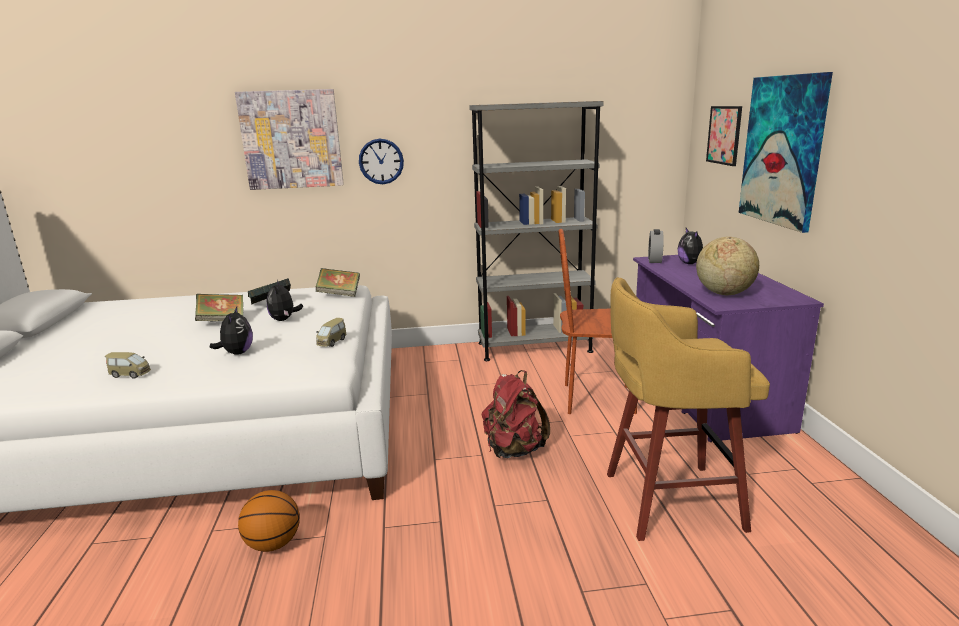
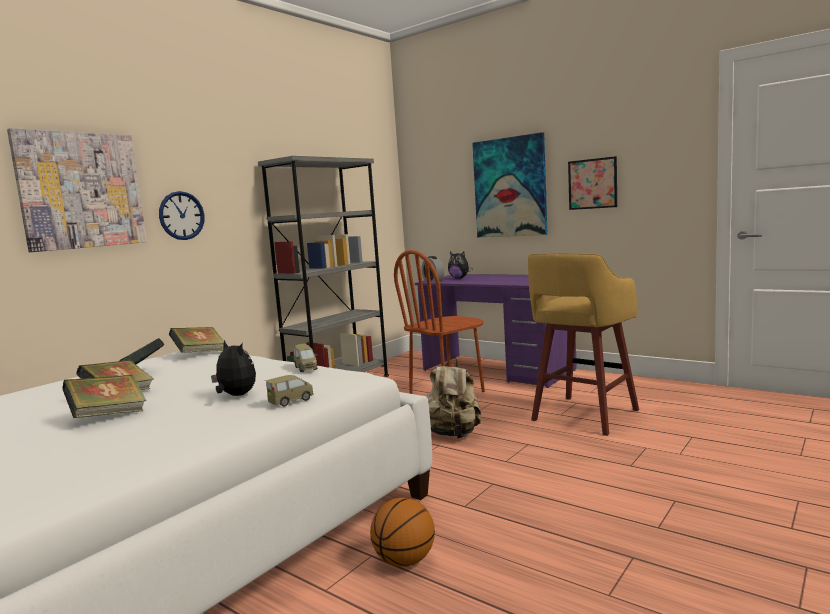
camera: 45 degrees left, 10 degrees down
(130, 374) = (148, 443): toy car -> toy car (291, 401)
(175, 339) = (108, 416): none -> book
(284, 319) = (198, 376): plush toy -> none
(513, 450) = (454, 434): red backpack -> beige backpack
(723, 293) = (521, 281): globe -> none
(724, 135) = (444, 187): picture -> picture (592, 183)

